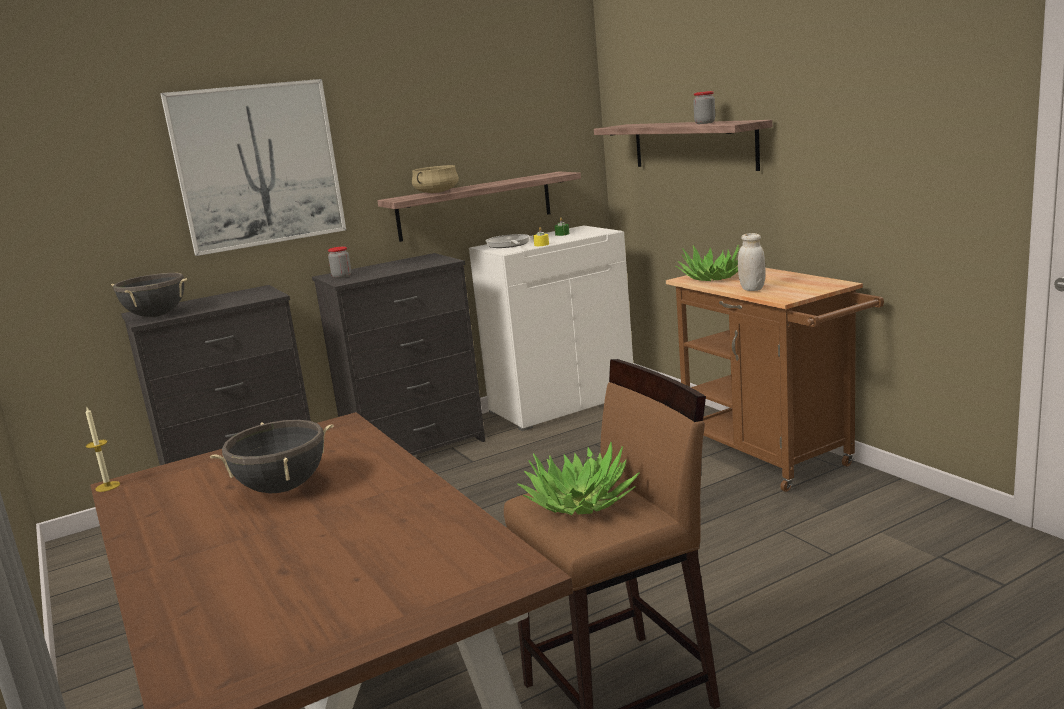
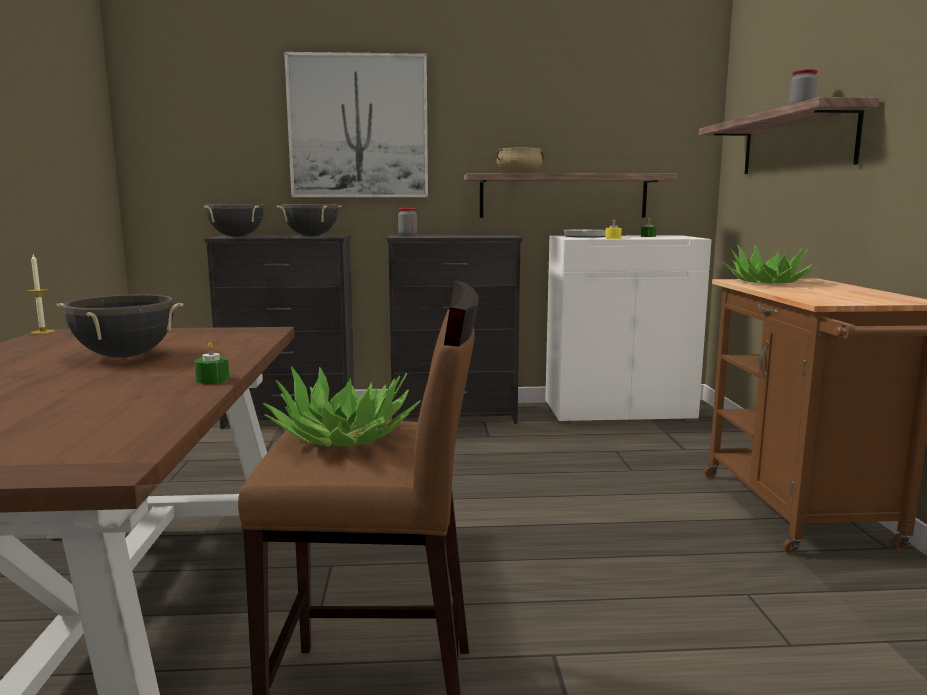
camera: 25 degrees right, 5 degrees down
(241, 298) = (311, 236): none -> black cooking pot
(425, 487) = (212, 380): none -> green candle
(752, 289) = (796, 292): white jar -> none

